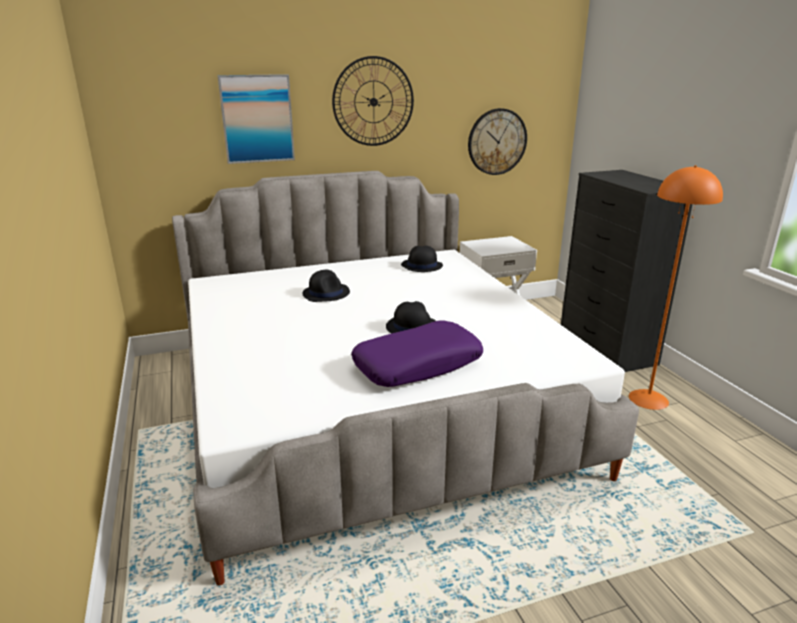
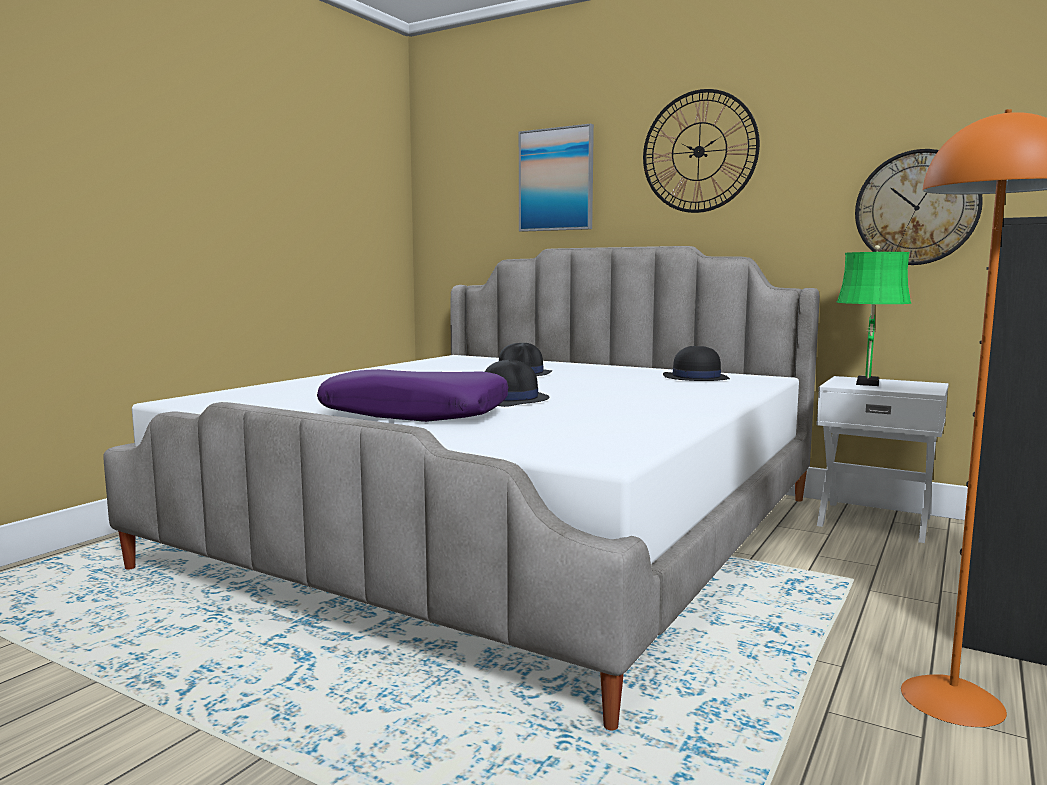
camera: 50 degrees right, 15 degrees down
(491, 246) = (867, 383): none -> green table lamp

